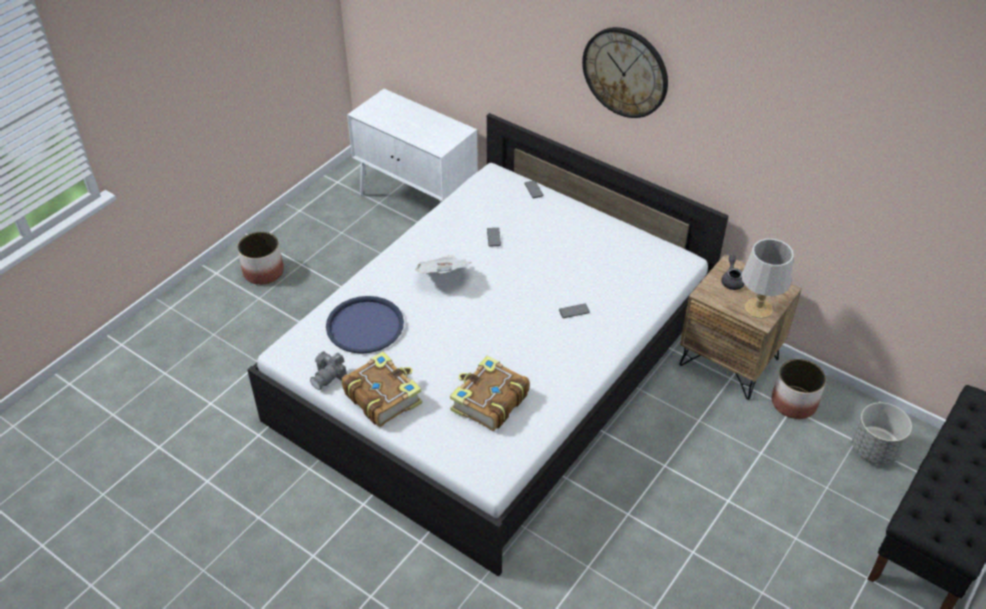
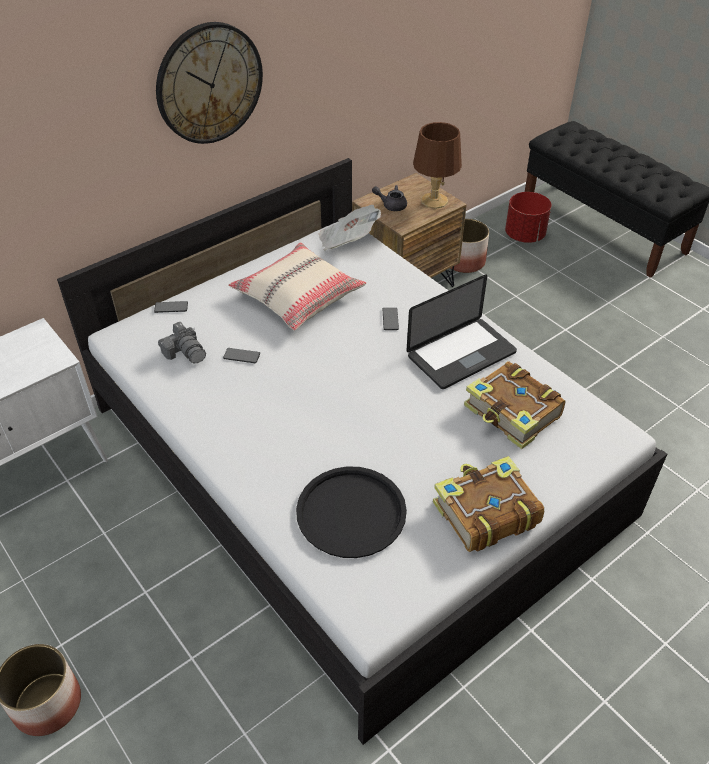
camera: 75 degrees left, 0 degrees up
(329, 376) = (434, 568): camera -> camera (185, 352)
(365, 326) = (351, 512): blue tray -> black tray
(443, 275) = (287, 416): newspaper -> newspaper (347, 241)
(548, 361) = (461, 354): none -> laptop
(578, 252) = (298, 296): none -> beige pillow
(759, 308) = (434, 200): grey table lamp -> brown table lamp
(874, 450) = (524, 235): grey planter -> red planter

